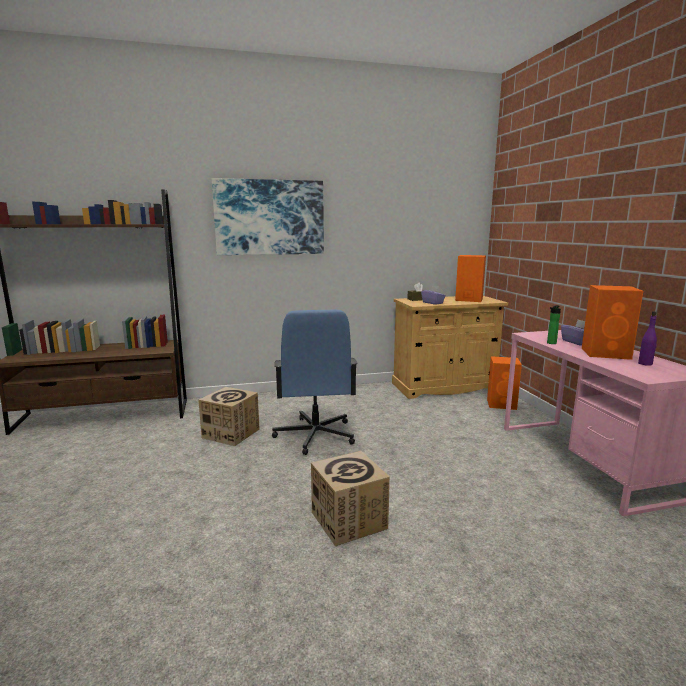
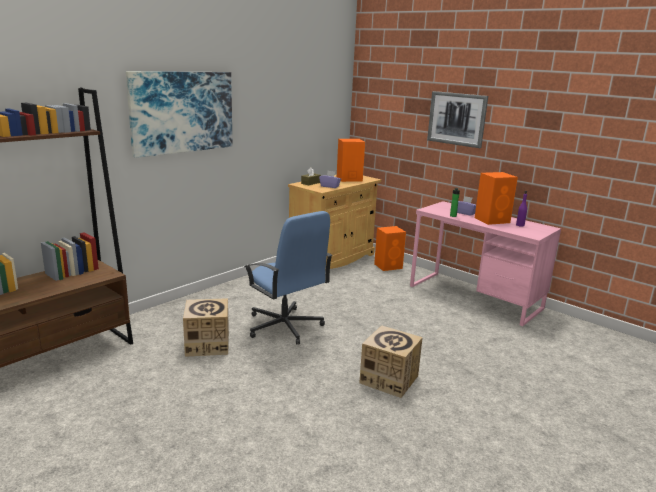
camera: 35 degrees left, 5 degrees up
(587, 221) = (457, 119): none -> picture

